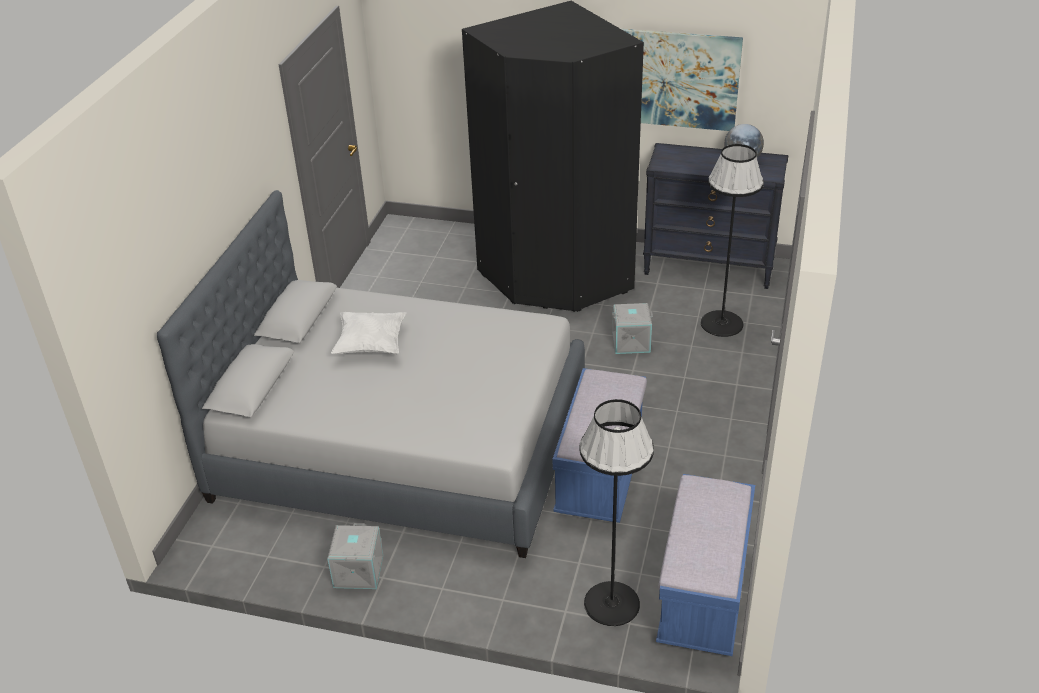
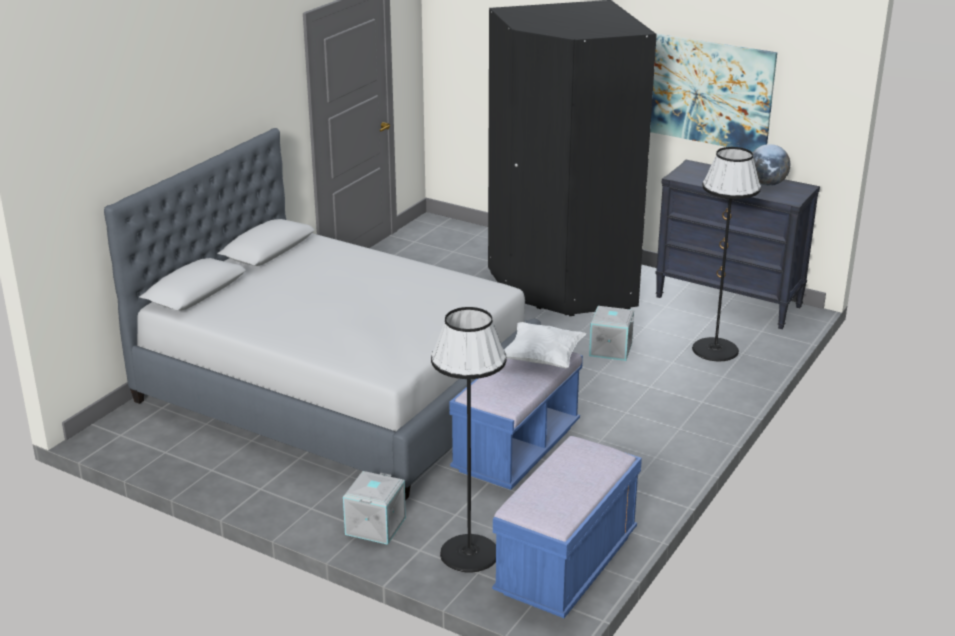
camera: 15 degrees right, 10 degrees down
(357, 571) = (240, 479): grey storage box -> grey storage box (374, 525)
(371, 345) = (321, 280): white pillow -> white pillow (542, 359)

